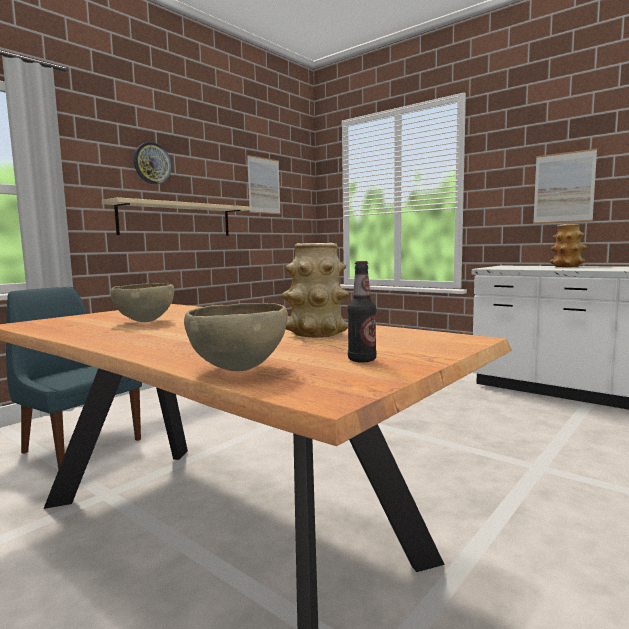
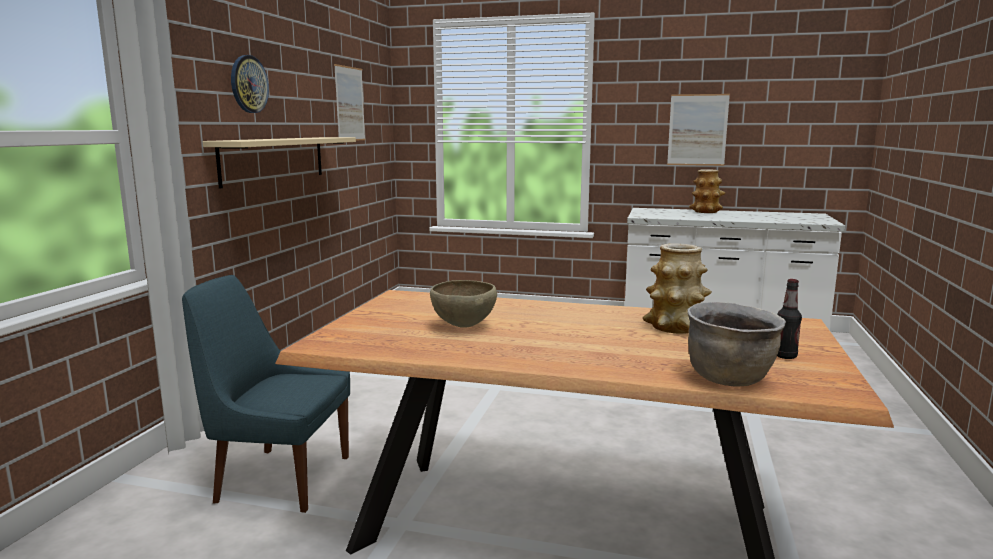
camera: 25 degrees left, 5 degrees up
(239, 370) = (729, 379): brown bowl -> brown cooking pot

